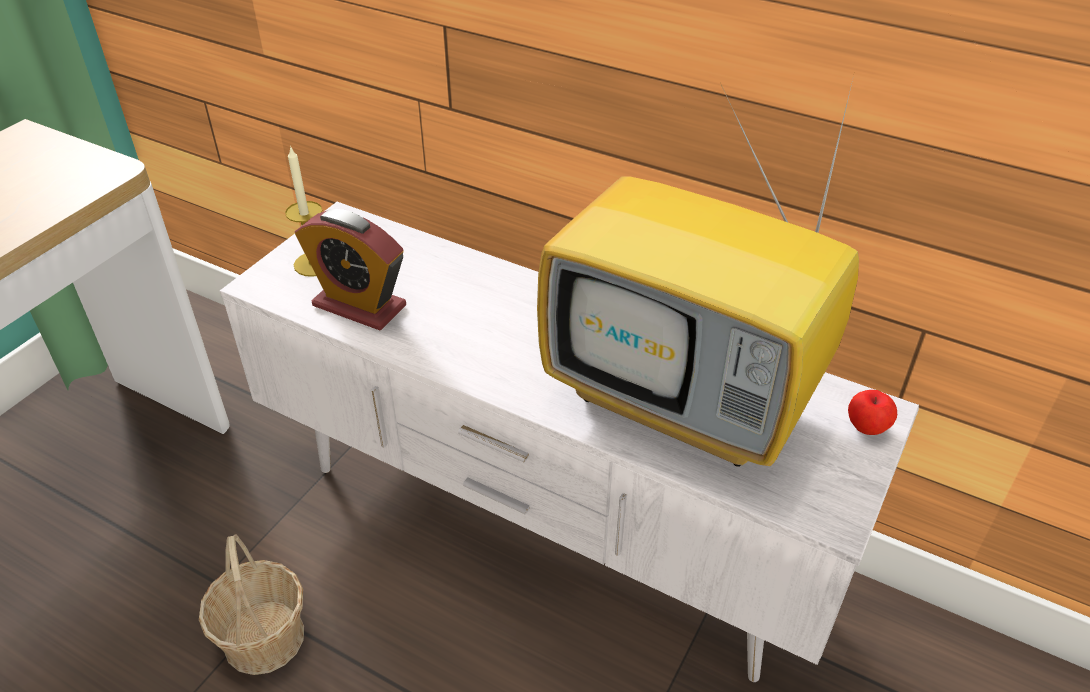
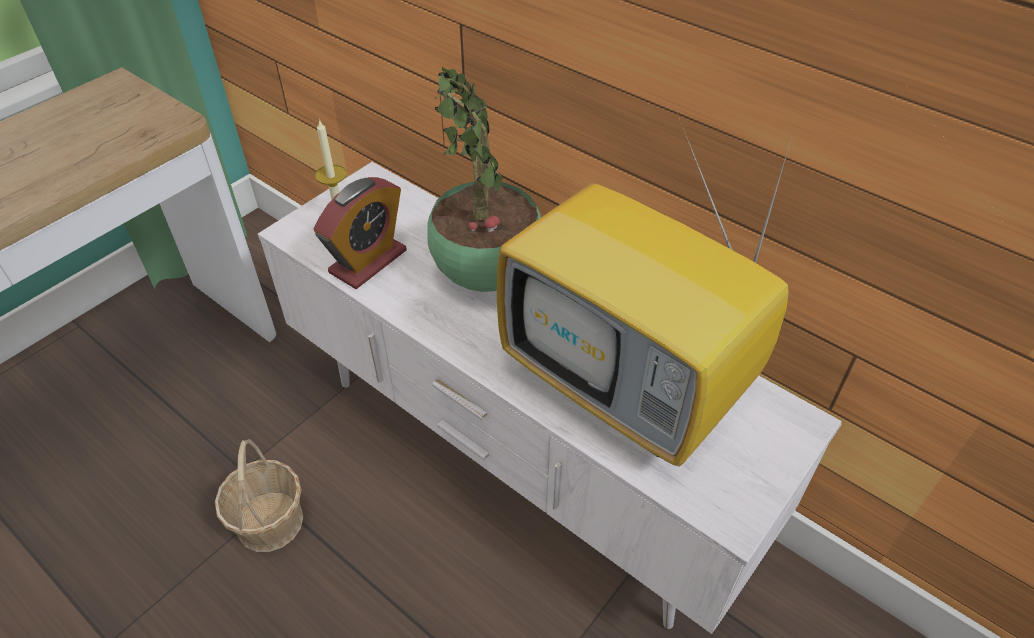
camera: 10 degrees right, 5 degrees up
(359, 306) = (368, 262): alarm clock -> alarm clock turned 90 degrees counterclockwise
(501, 307) = (488, 277): none -> potted plant
(867, 427) = (786, 436): apple -> none

